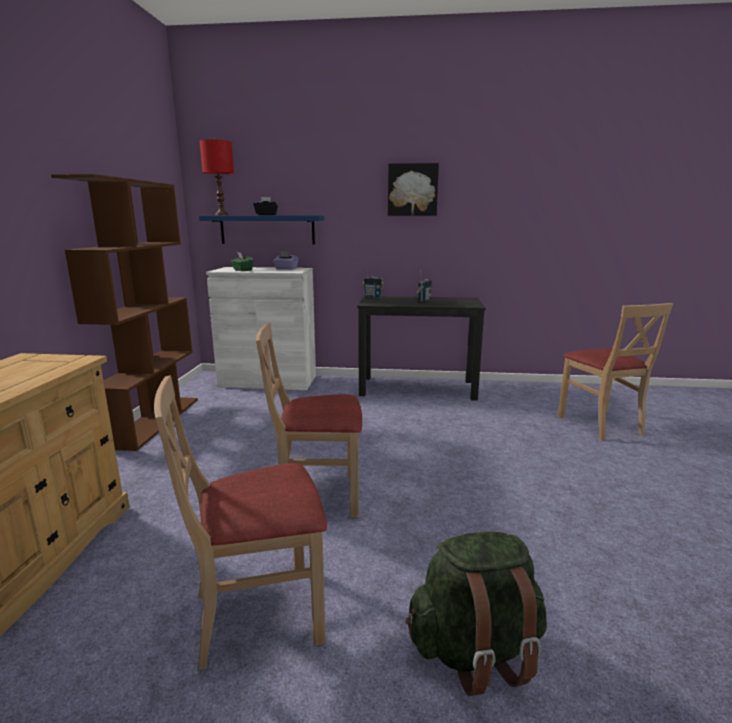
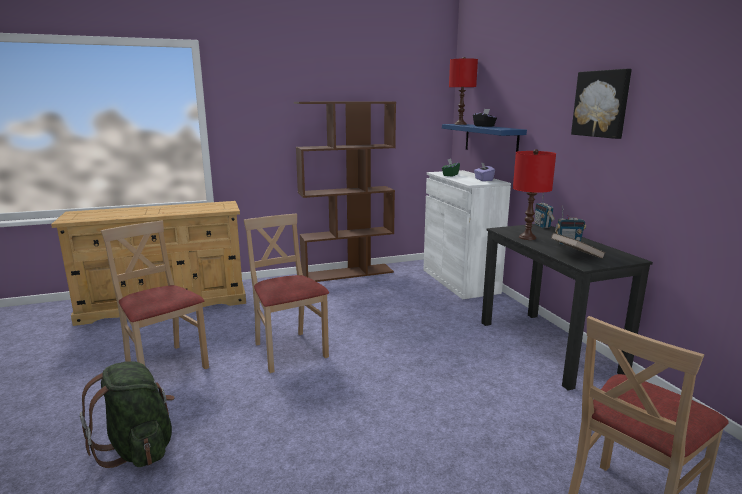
camera: 65 degrees right, 0 degrees up
(398, 303) = (527, 237): none -> red table lamp
(454, 304) = (576, 256): none -> brown book

